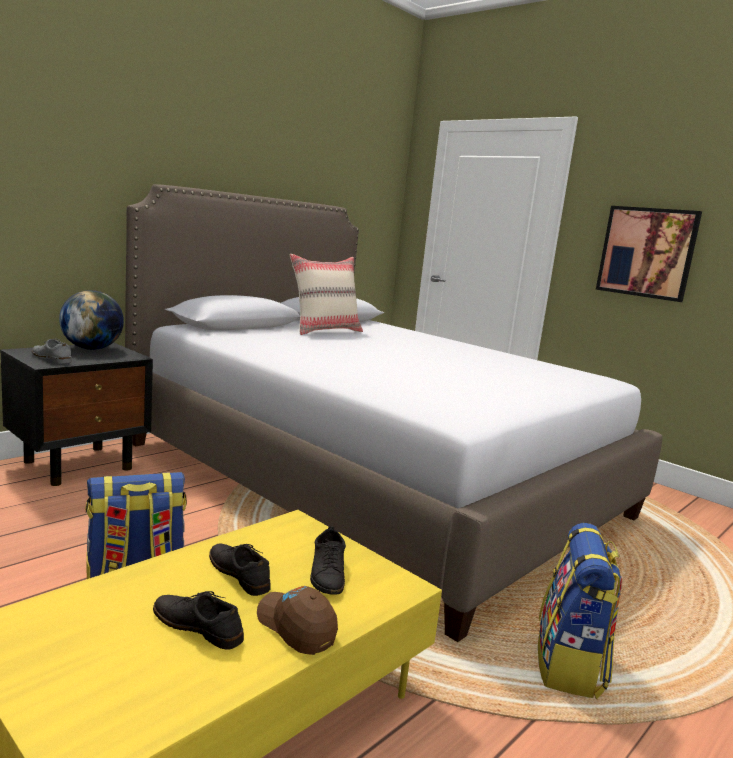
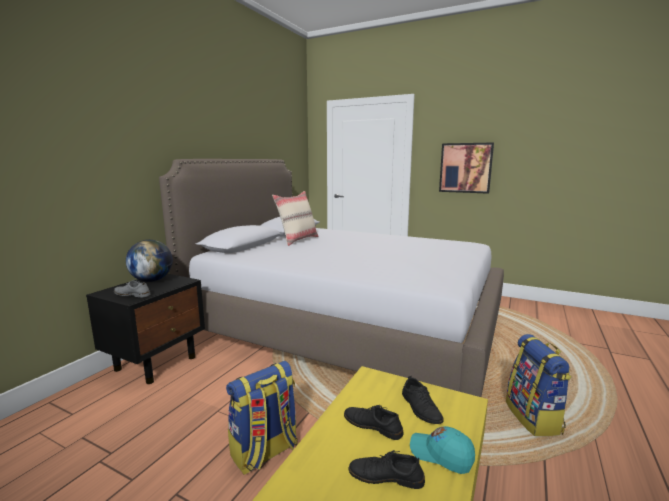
camera: 15 degrees left, 0 degrees up
(296, 627) = (441, 455): brown cap -> turquoise cap

